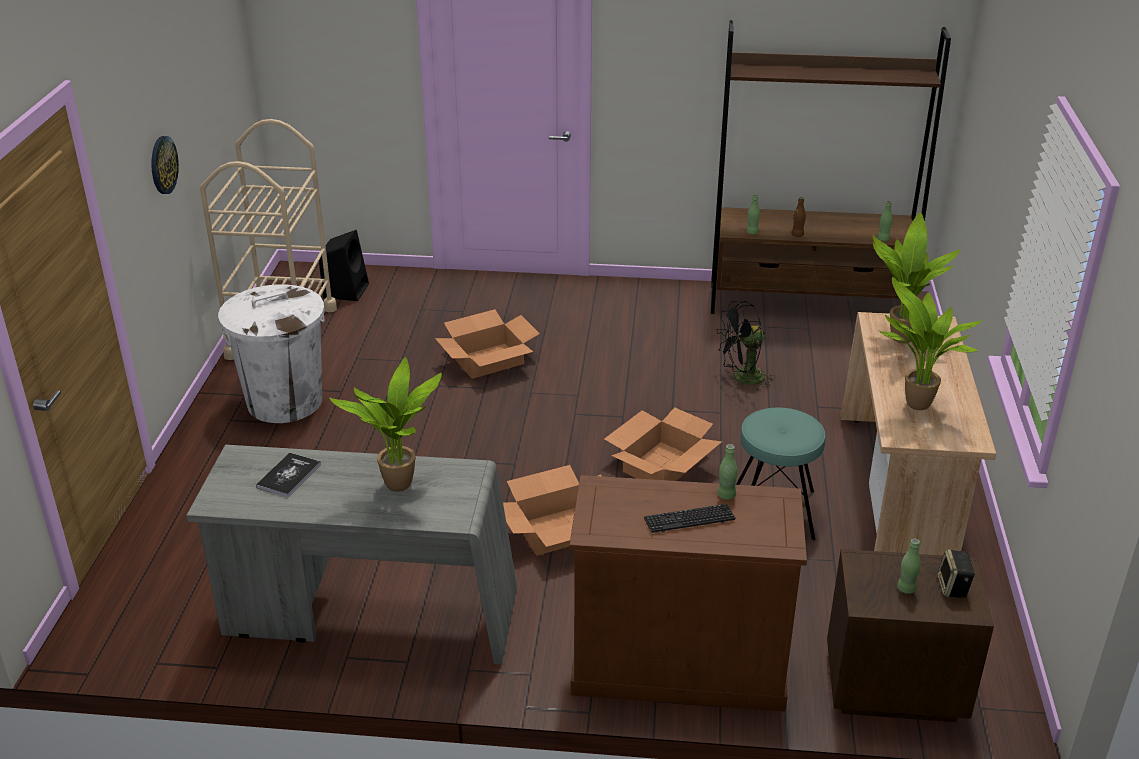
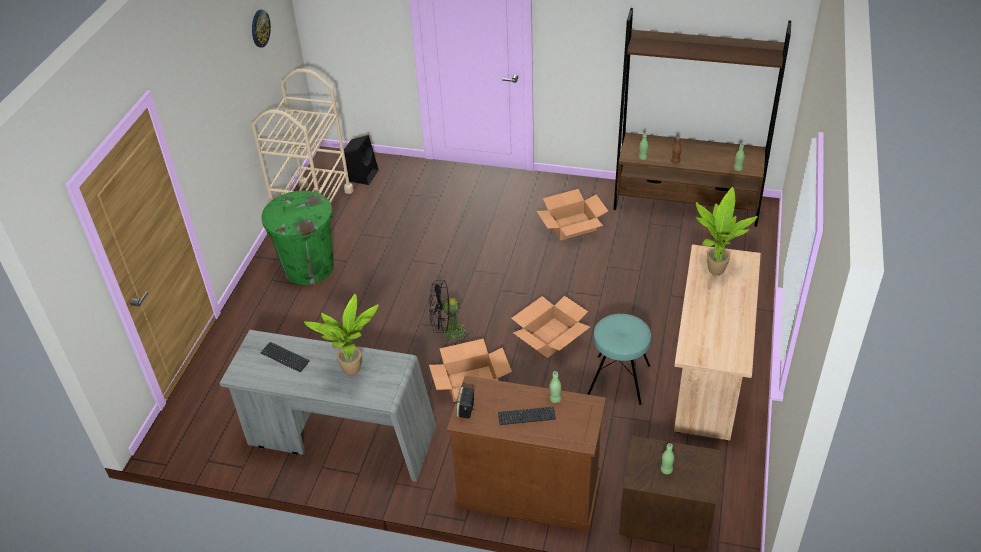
camera: 10 degrees right, 10 degrees up
(163, 165) = (223, 117): wall clock -> wall clock (260, 28)
(284, 402) = (308, 267): white trash can -> green trash can
(289, 476) = (285, 358): book -> keyboard
(488, 360) = (449, 241): cardboard box -> cardboard box (572, 226)
(742, 379) = (623, 268): black fan -> black fan (448, 333)
(914, 406) = (707, 330): potted plant -> none
(953, 588) = (698, 472): speaker -> speaker (466, 410)

